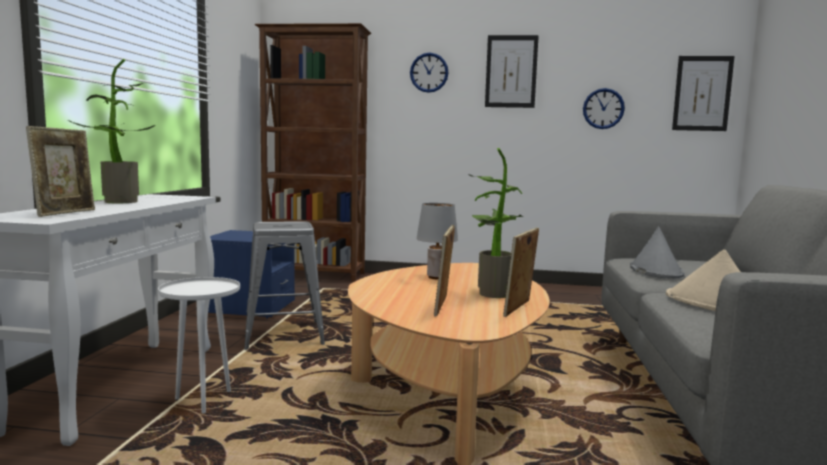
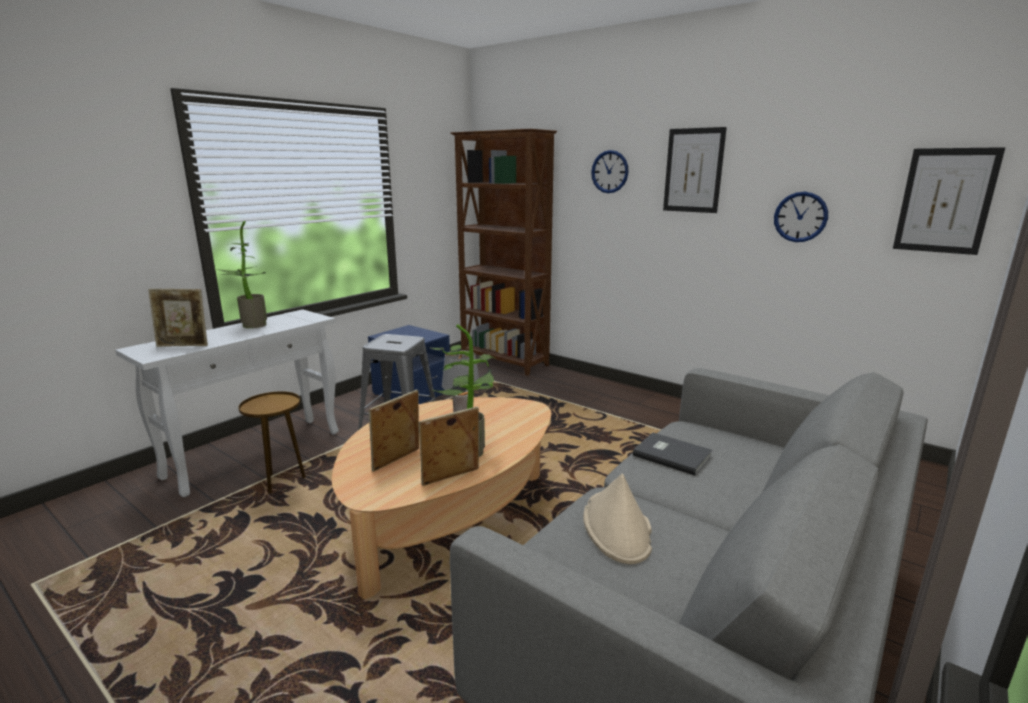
camera: 30 degrees right, 10 degrees up
(65, 213) = (183, 345): picture frame -> picture frame turned 45 degrees clockwise
(203, 401) = (281, 482): white side table -> brown side table
(655, 271) = (671, 454): grey hat -> grey book

